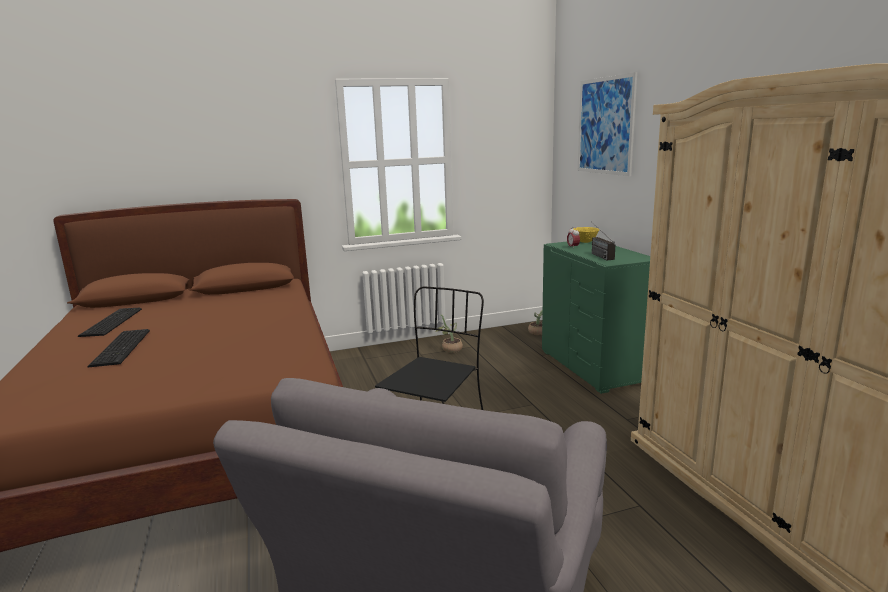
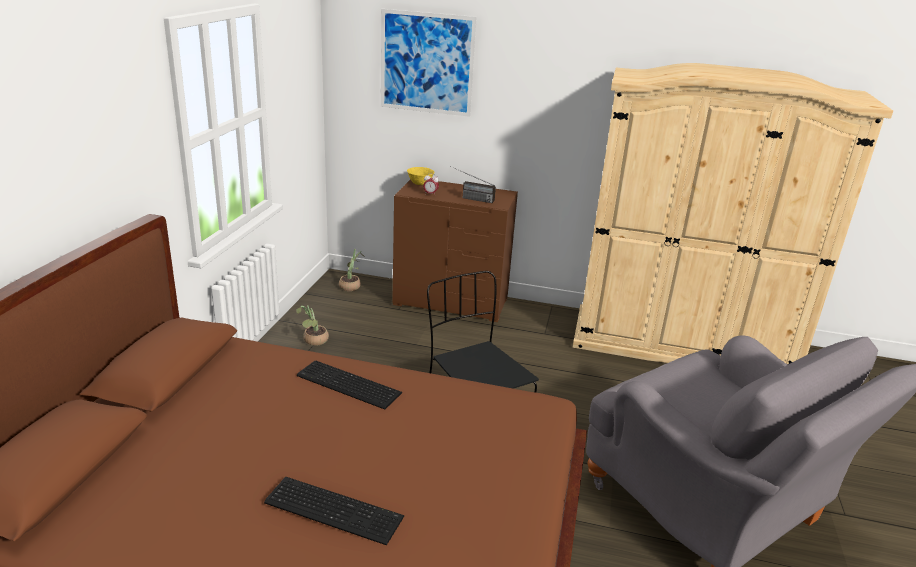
camera: 60 degrees left, 10 degrees up
(110, 322) = (171, 512): keyboard -> keyboard (348, 385)
(594, 366) = (451, 301): green dresser -> brown dresser

